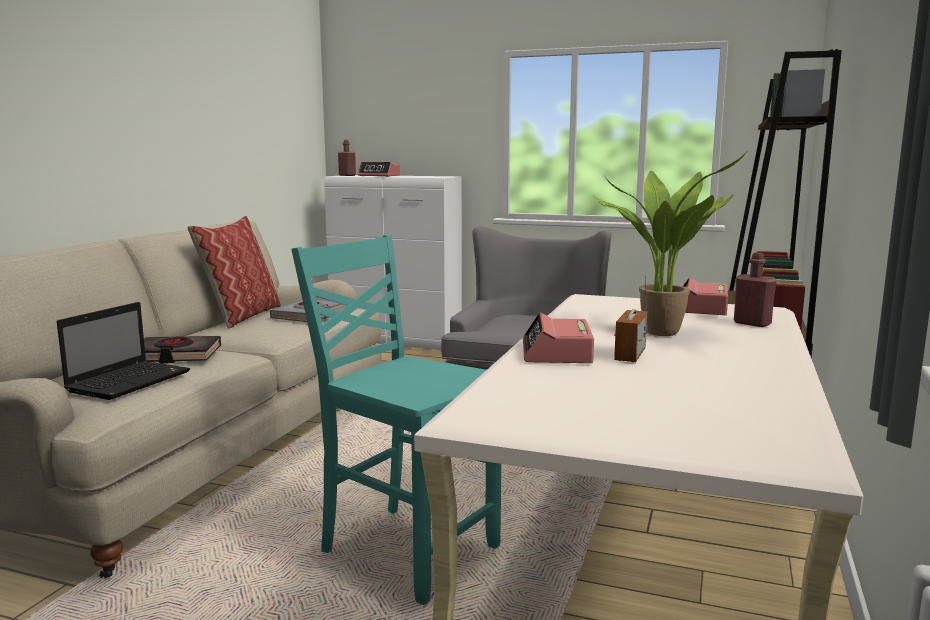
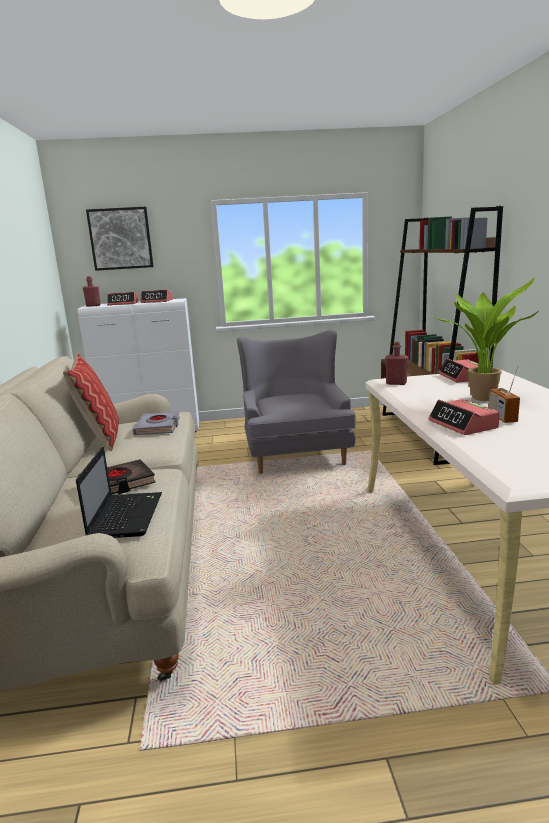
camera: 25 degrees left, 5 degrees up
(393, 97) = (120, 239): none -> picture
(406, 549) = (347, 580): turquoise chair -> none
(418, 176) = (157, 301): none -> alarm clock
(752, 323) = (509, 383): red bottle -> red bottle (396, 383)

